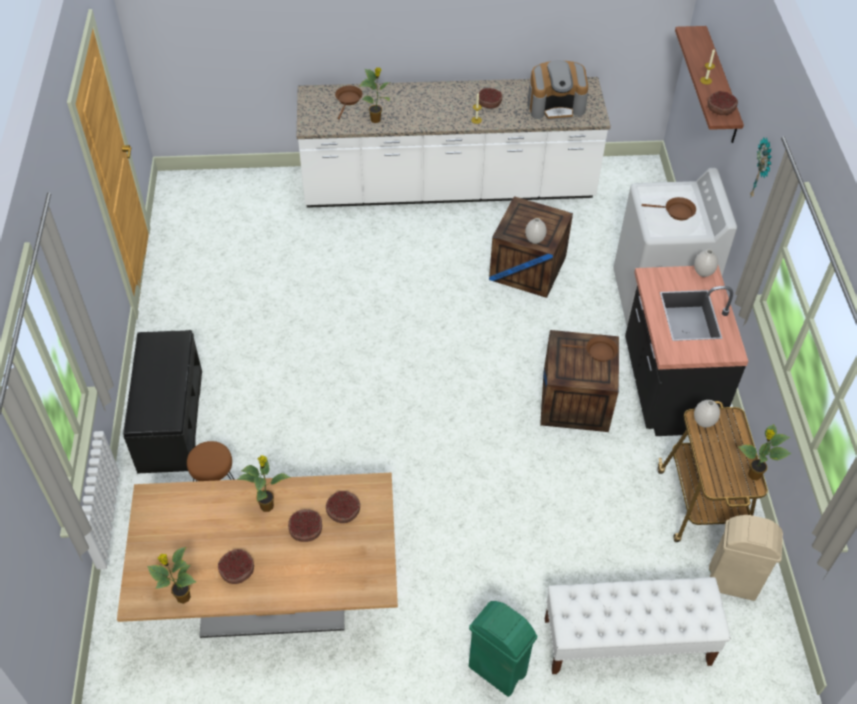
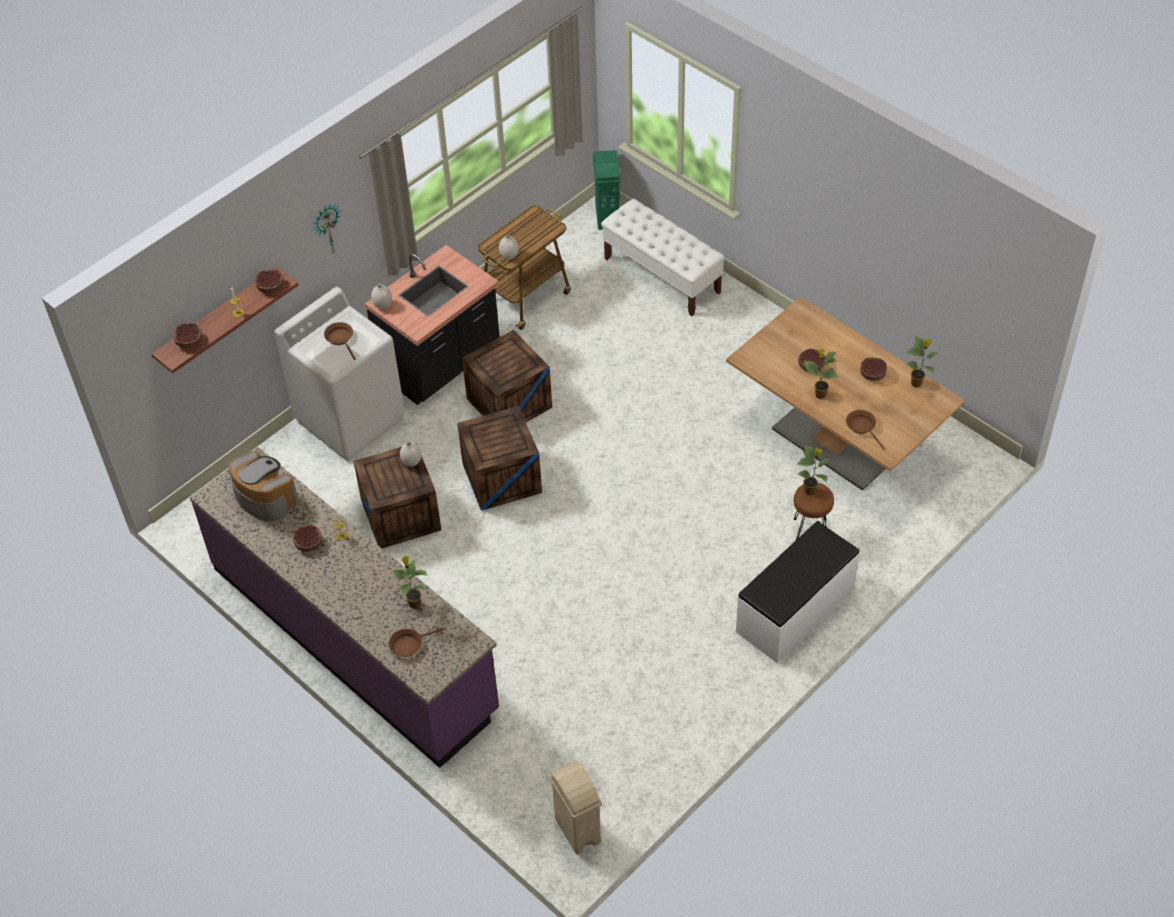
camera: 130 degrees left, 0 degrees up
(170, 420) = (796, 610): black bench -> white bench
(343, 512) = (779, 359): bowl -> bowl (189, 340)
(448, 187) = (354, 638): white counter -> purple counter
(497, 671) = (748, 314): green trash can -> green trash can (608, 217)
(499, 343) = (502, 478): none -> crate
(597, 352) = (490, 359): brown frying pan -> brown frying pan (862, 427)
(732, 583) = (568, 255): beige trash can -> beige trash can (578, 830)
(753, 475) = (526, 216): potted plant -> potted plant (810, 491)

